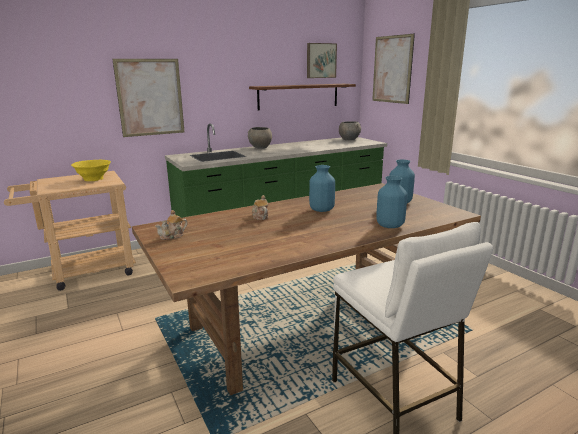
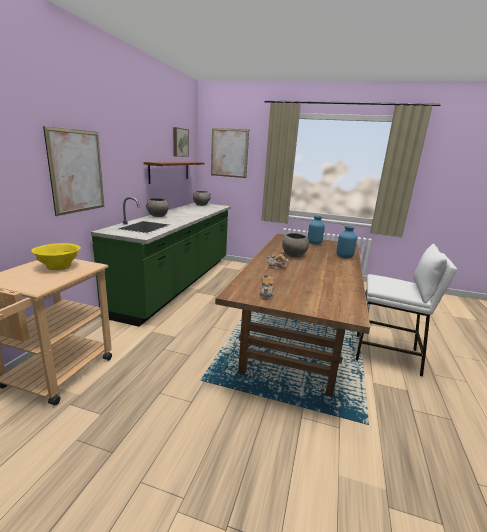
camera: 45 degrees left, 0 degrees up
(321, 210) = (293, 255): blue vase -> grey bowl

